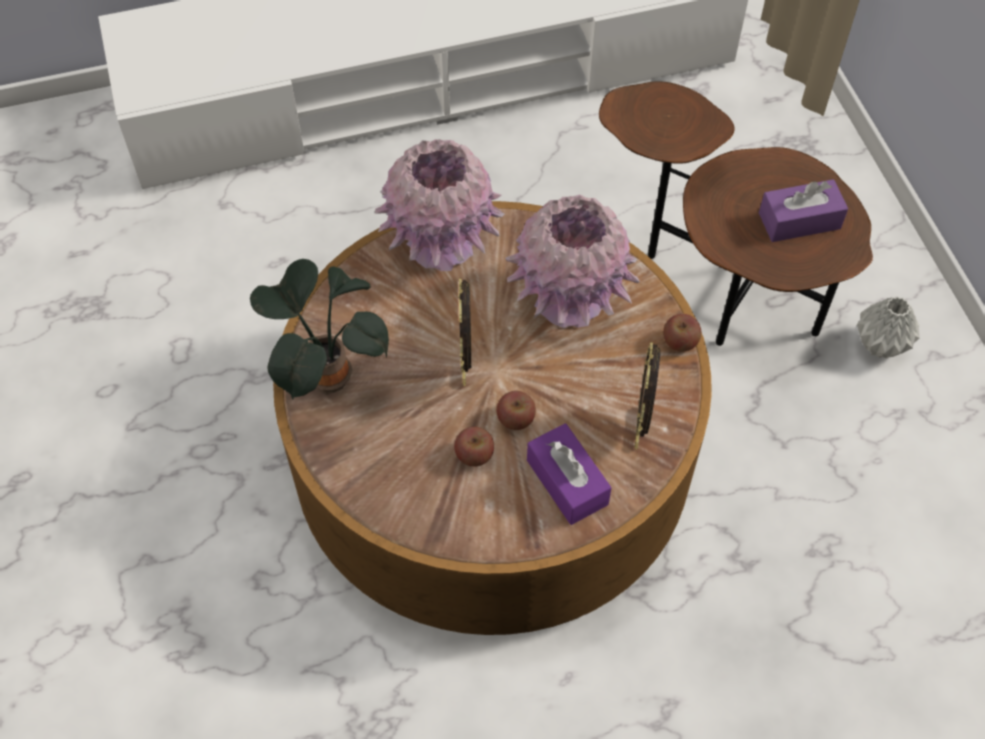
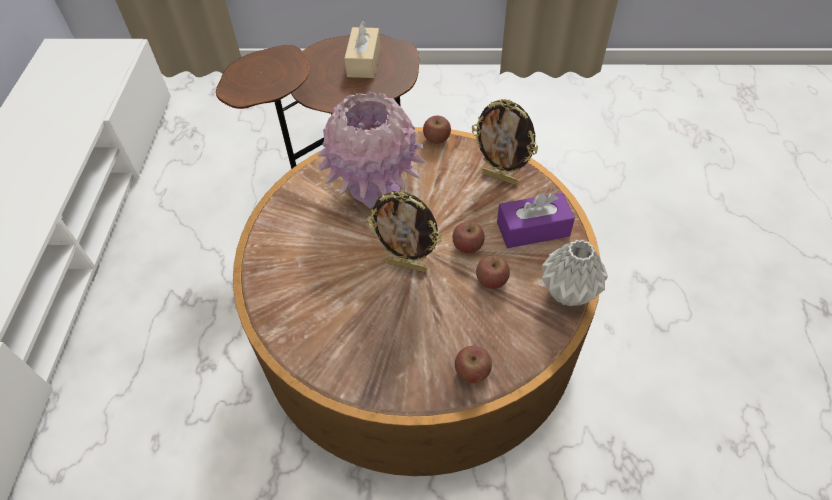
camera: 70 degrees left, 5 degrees down
(326, 375) = (374, 370): potted plant -> none
(350, 463) = (472, 371): none -> apple
(440, 245) = (279, 253): pink vase -> none
(799, 221) = (364, 61): purple tissue box -> beige tissue box
(881, 346) = (421, 103): grey vase -> grey vase (569, 292)

